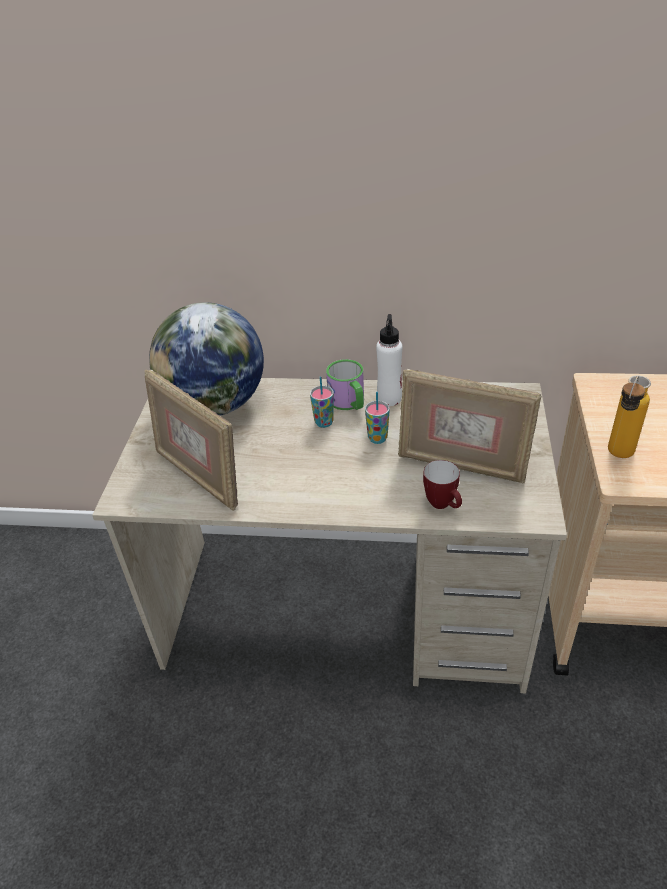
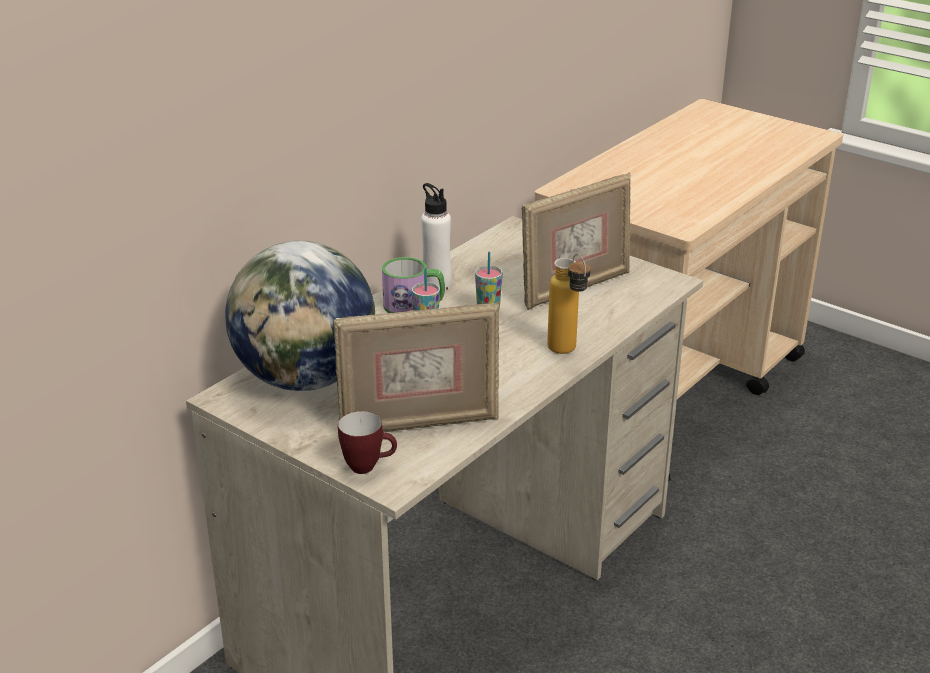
camera: 60 degrees left, 10 degrees down
(443, 505) = (615, 314): mug -> mug (368, 467)
(617, 457) = (656, 219): bottle -> bottle (567, 353)

